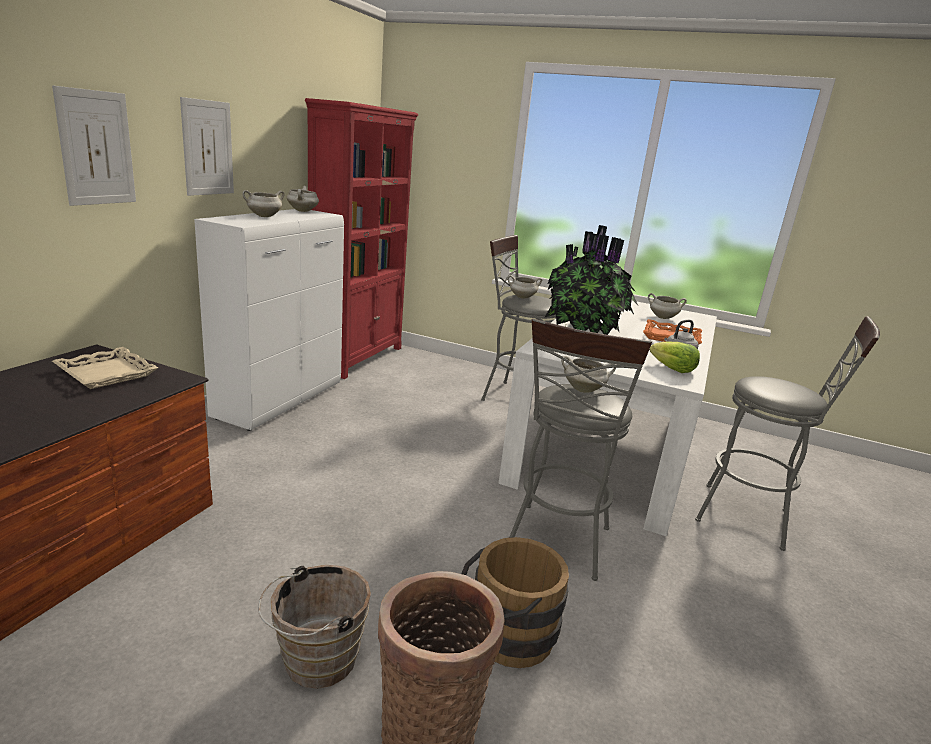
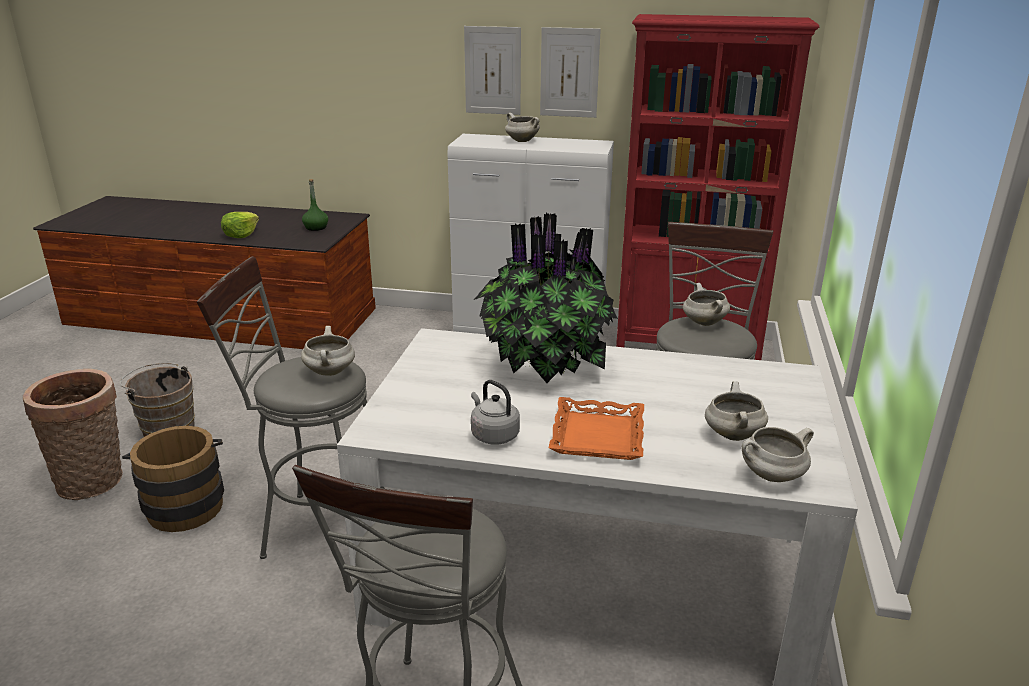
camera: 80 degrees right, 5 degrees up
(96, 148) = (386, 69): picture -> picture (569, 73)
(107, 373) = (316, 228): beige tray -> green bottle
(303, 211) = (591, 143): white cooking pot -> white cooking pot (772, 476)
(673, 369) = (426, 426): lettuce -> lettuce (241, 235)

